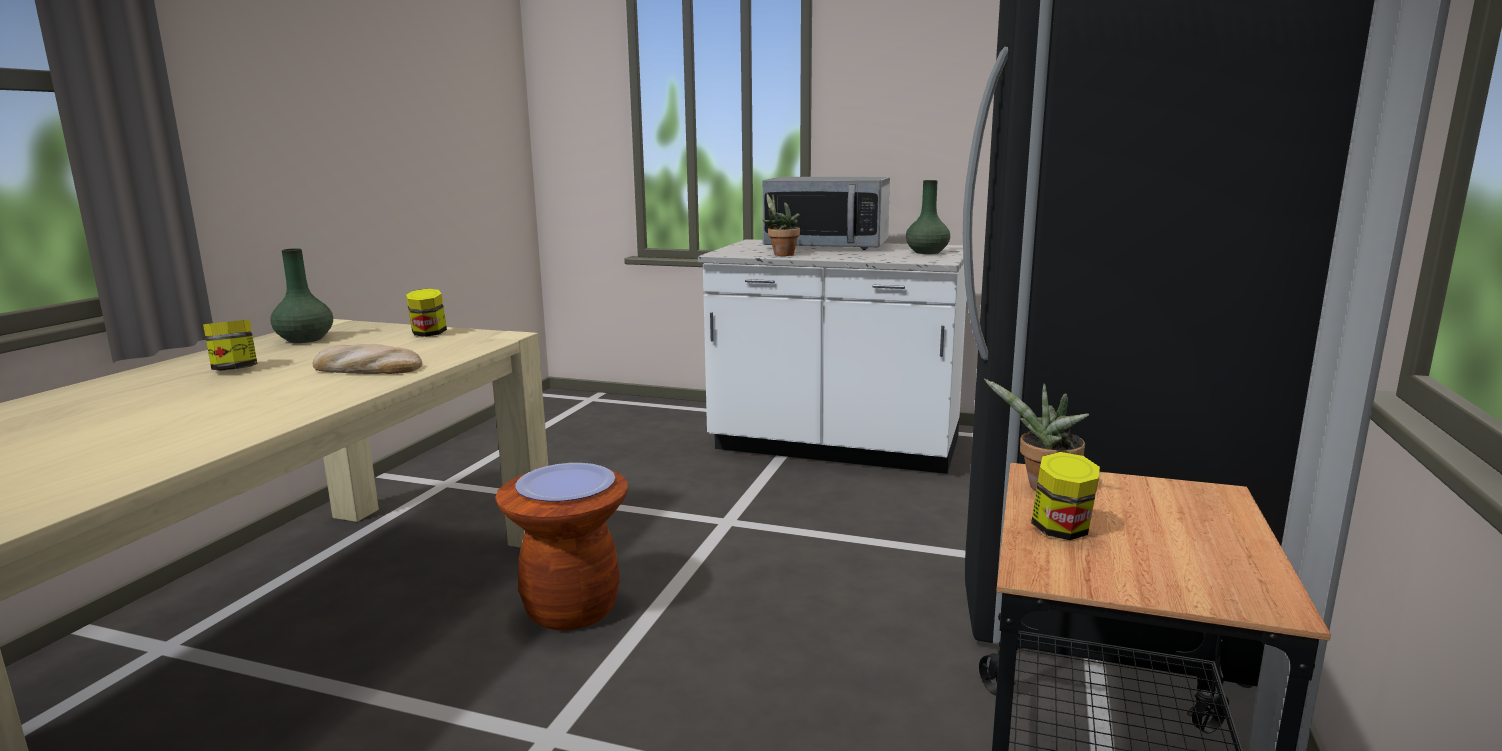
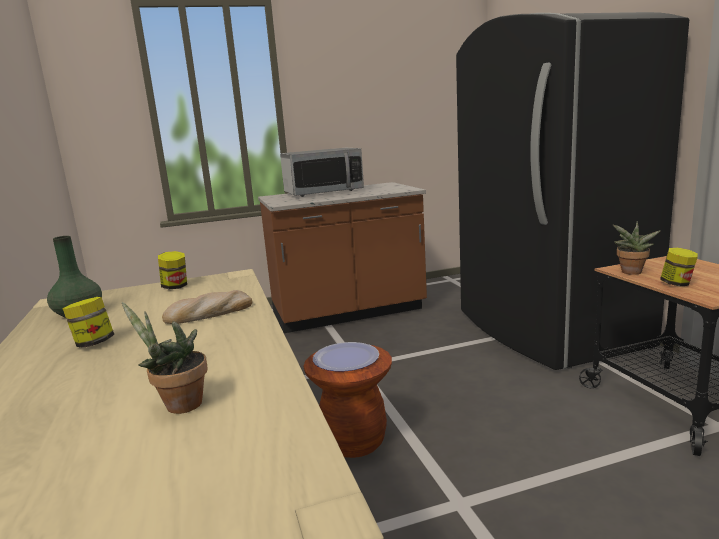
camera: 35 degrees left, 0 degrees up
(781, 254) = (317, 199): potted plant -> potted plant (178, 405)
(835, 446) = (348, 312): white counter -> brown counter
(927, 252) = (388, 187): green vase -> none

